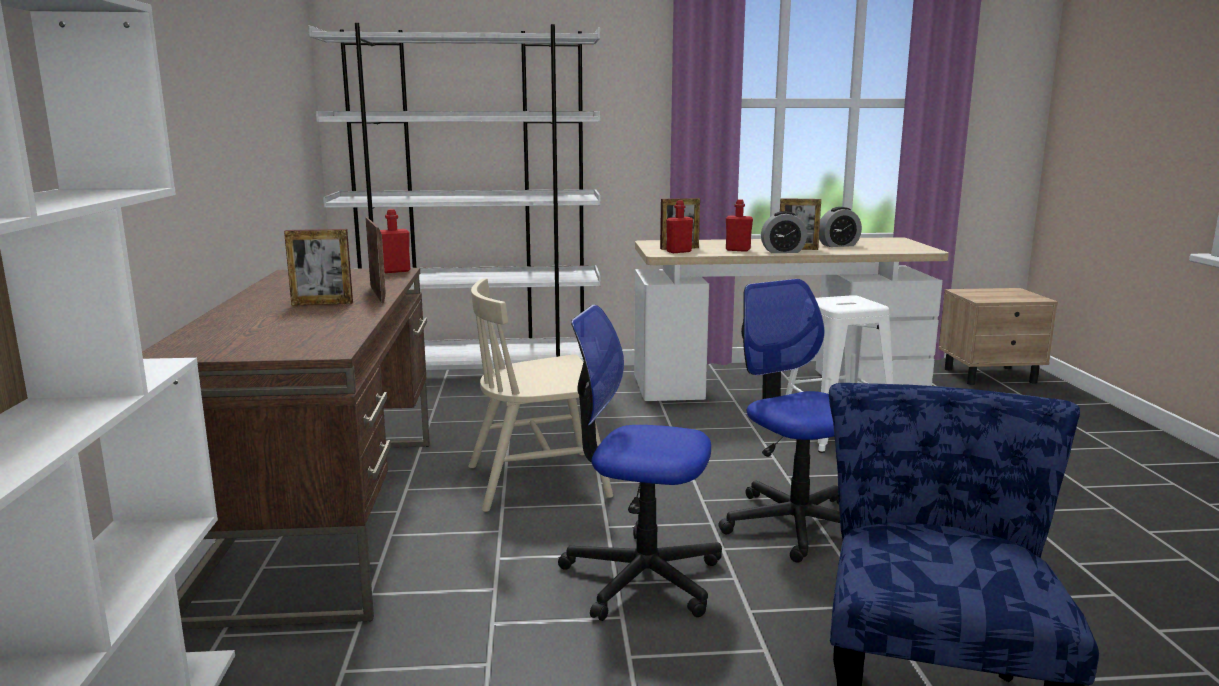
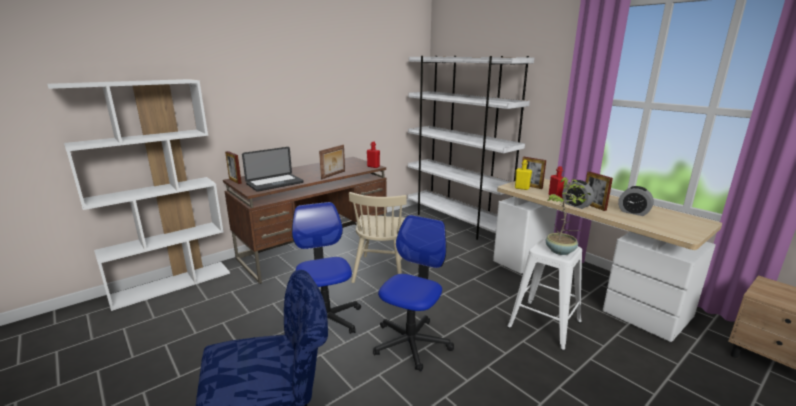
camera: 55 degrees right, 5 degrees up
(315, 330) = (275, 183): none -> laptop
(322, 303) = (311, 174): picture frame -> picture frame (235, 181)
(539, 481) = (382, 270): beige chair -> beige chair turned 120 degrees counterclockwise
(679, 251) = (522, 188): red bottle -> yellow bottle
(857, 303) = (561, 251): none -> potted plant

